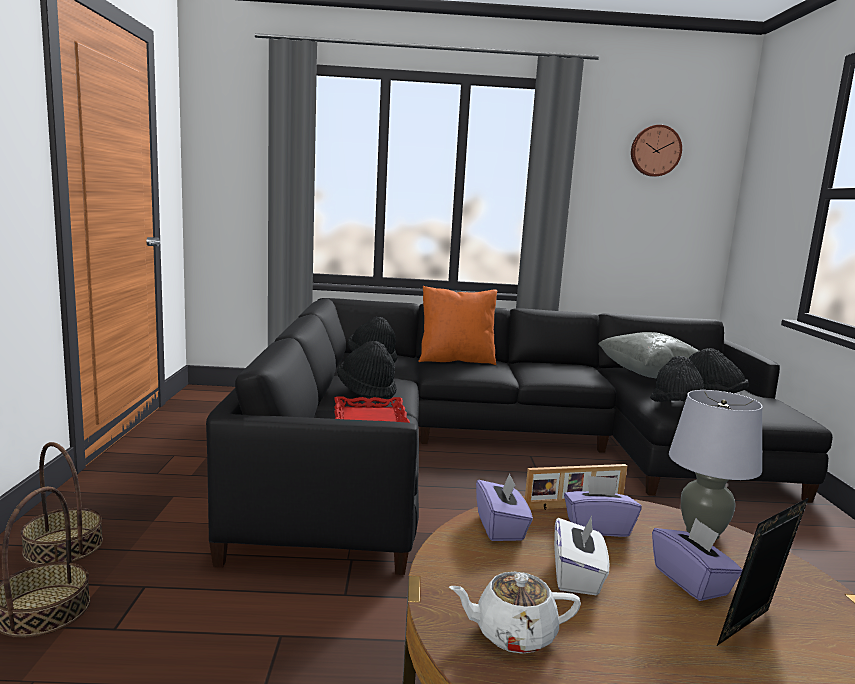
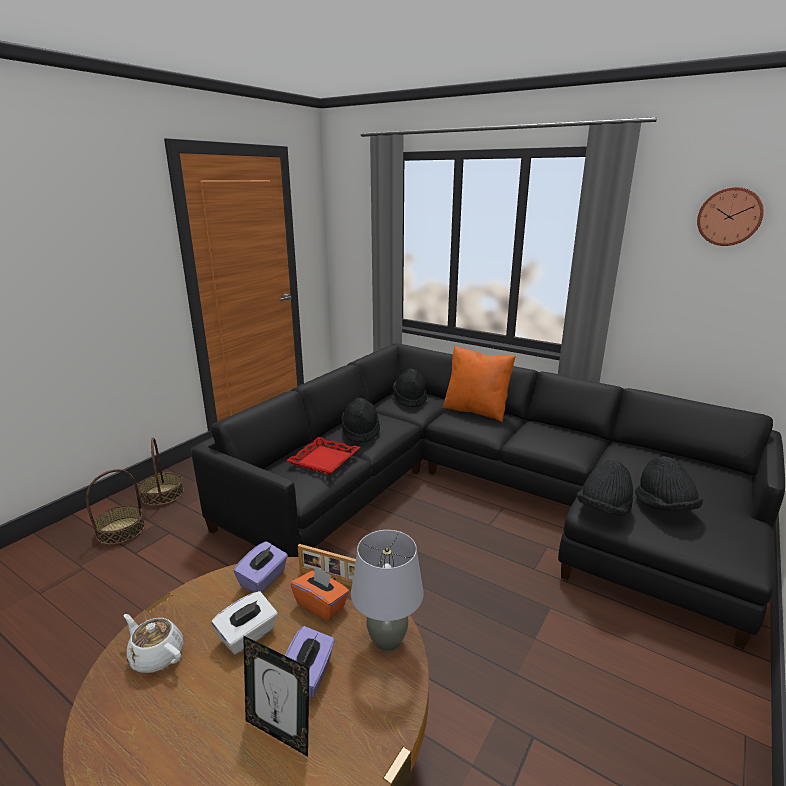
camera: 35 degrees right, 10 degrees up
(597, 527) = (321, 605): purple tissue box -> orange tissue box
(650, 375) = (642, 463): grey pillow -> none
(751, 632) = (280, 732): picture frame -> picture frame turned 150 degrees counterclockwise

